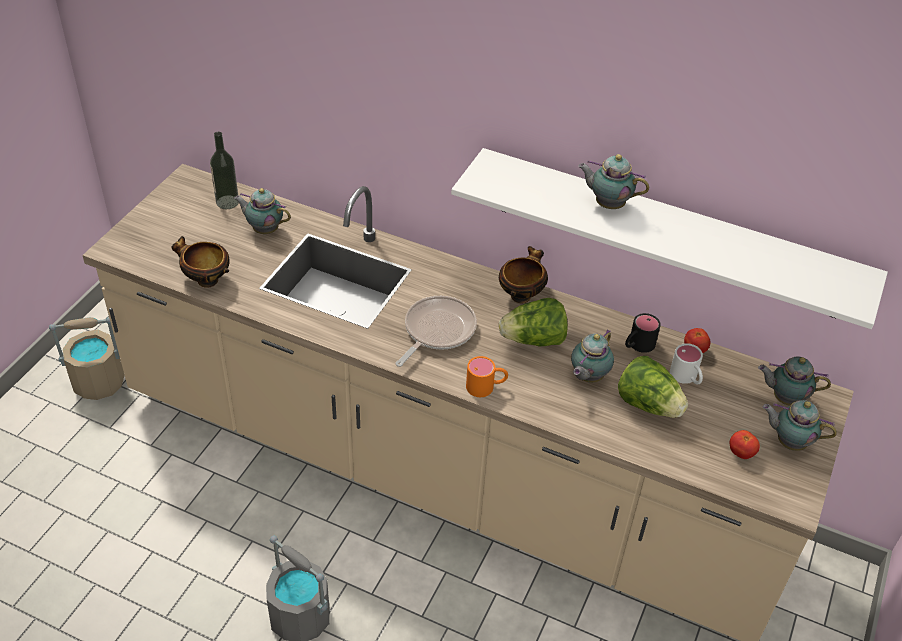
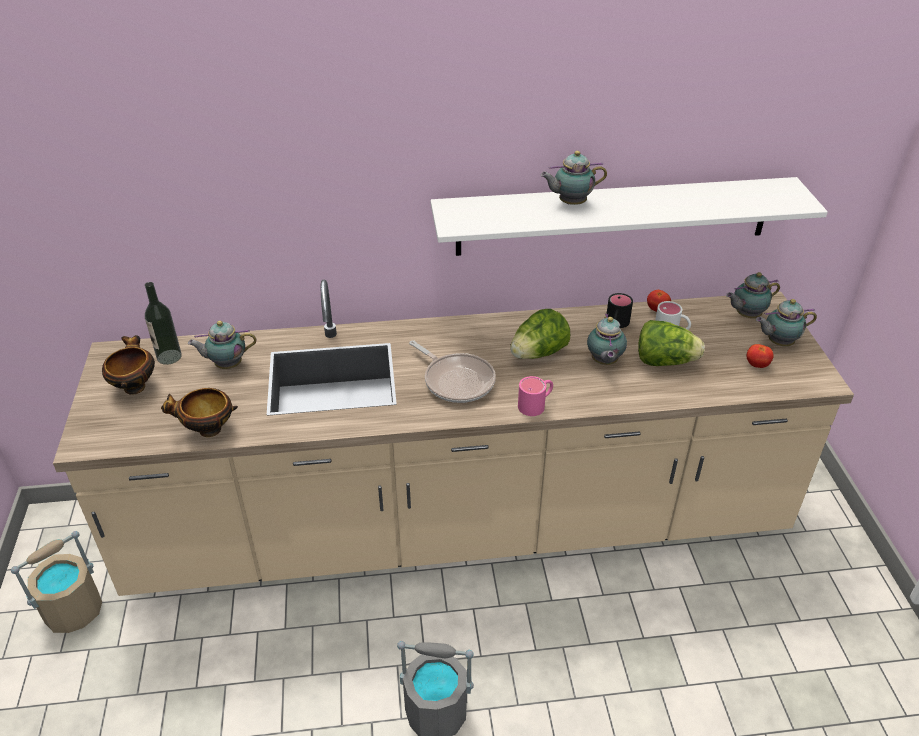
camera: 30 degrees left, 5 degrees down
(437, 331) = (456, 380): frying pan -> frying pan turned 135 degrees clockwise
(486, 386) = (536, 404): orange mug -> pink mug
(521, 295) = (496, 325): bowl -> bowl (134, 386)

